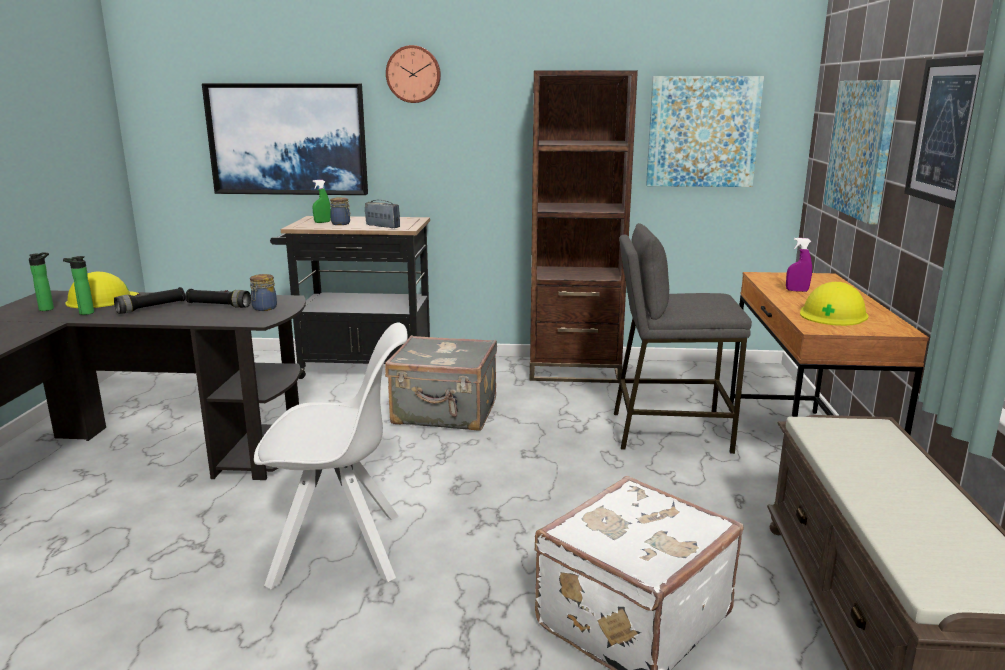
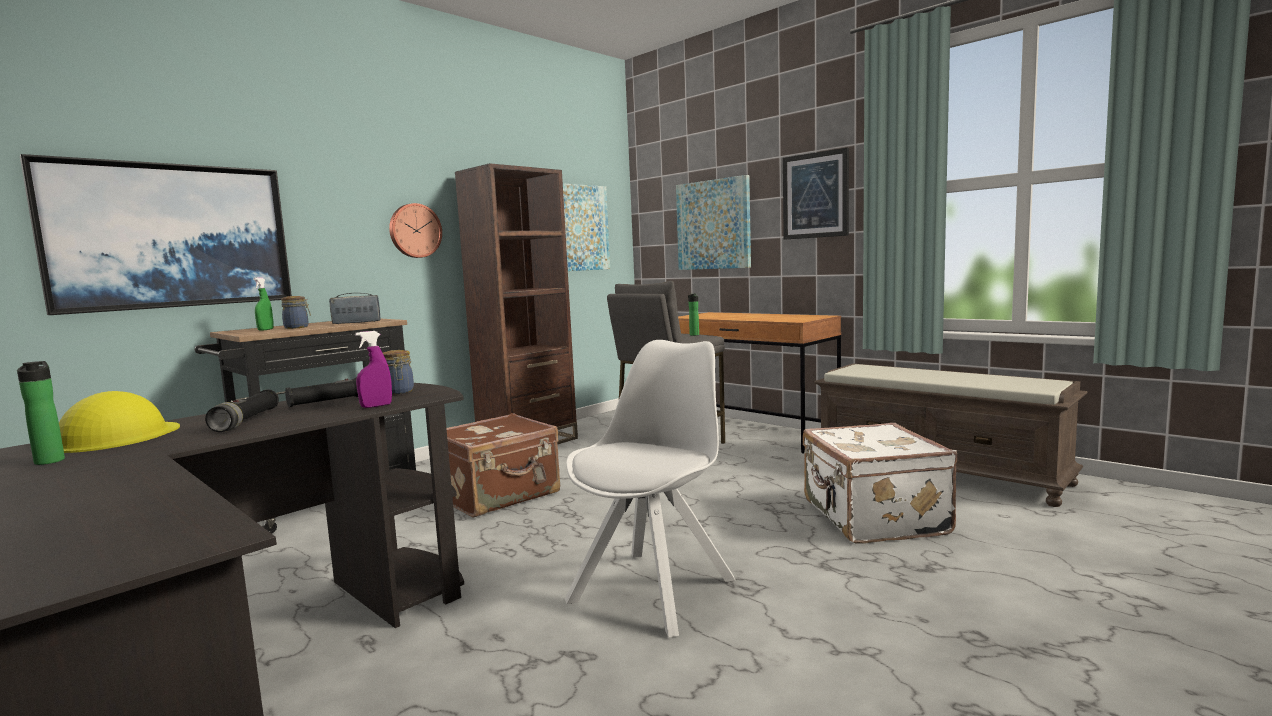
camera: 50 degrees left, 10 degrees down
(84, 313) = (153, 445): bottle -> bottle (694, 335)
(413, 74) = (334, 166): wall clock -> wall clock (414, 231)
(445, 413) = (499, 495): grey suitcase -> brown suitcase
(797, 291) = (726, 316): purple spray bottle -> purple spray bottle (376, 406)
(833, 314) = (780, 318): yellow hard hat -> none

